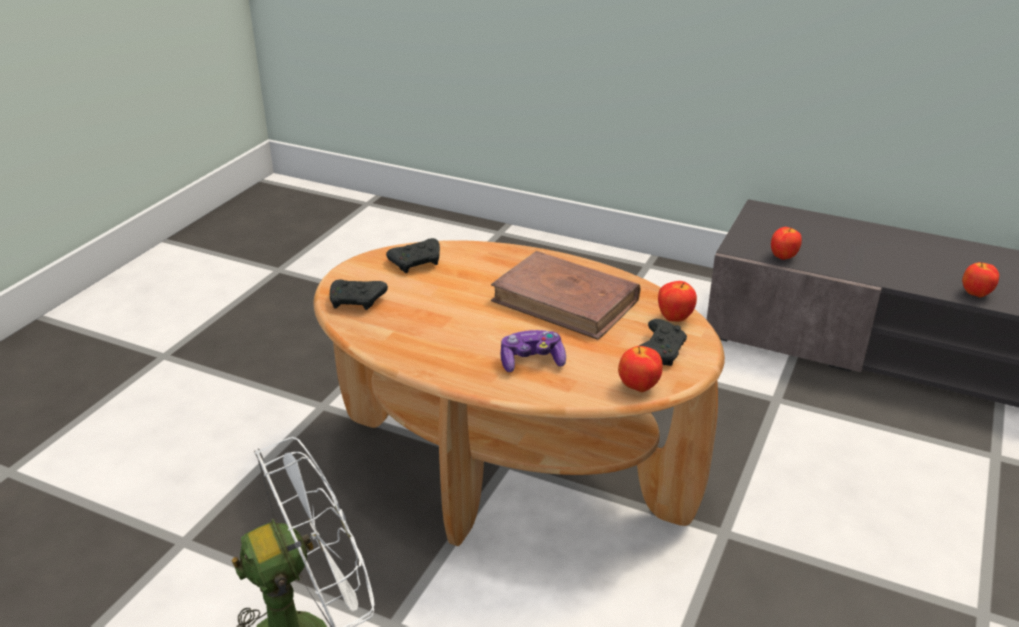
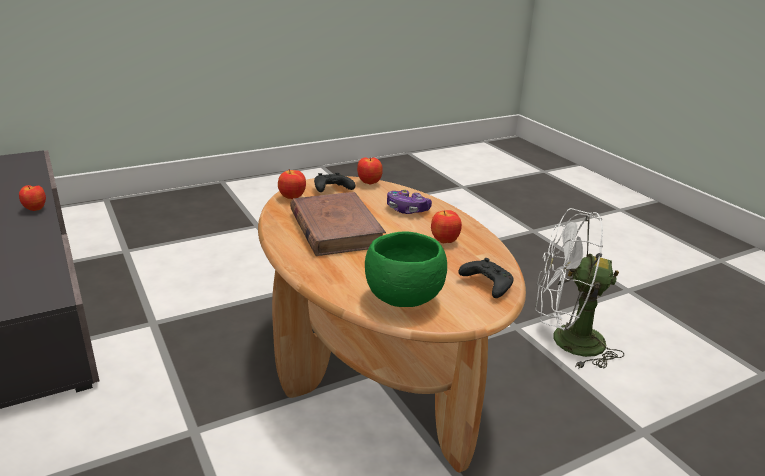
camera: 145 degrees left, 5 degrees down
(417, 263) = (403, 298): black game controller -> green bowl
(783, 257) = (51, 276): apple -> apple (444, 241)

